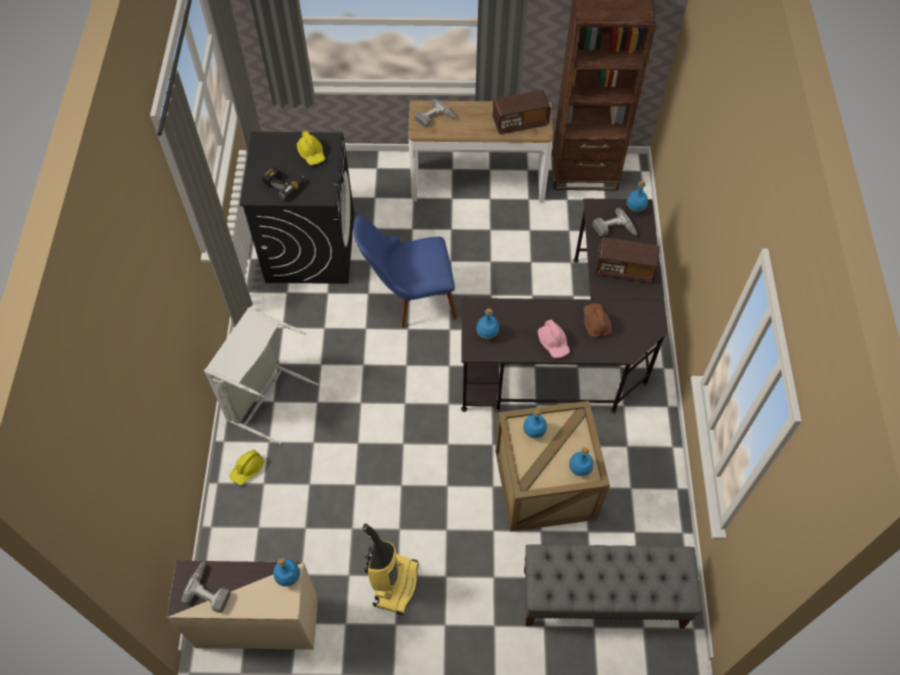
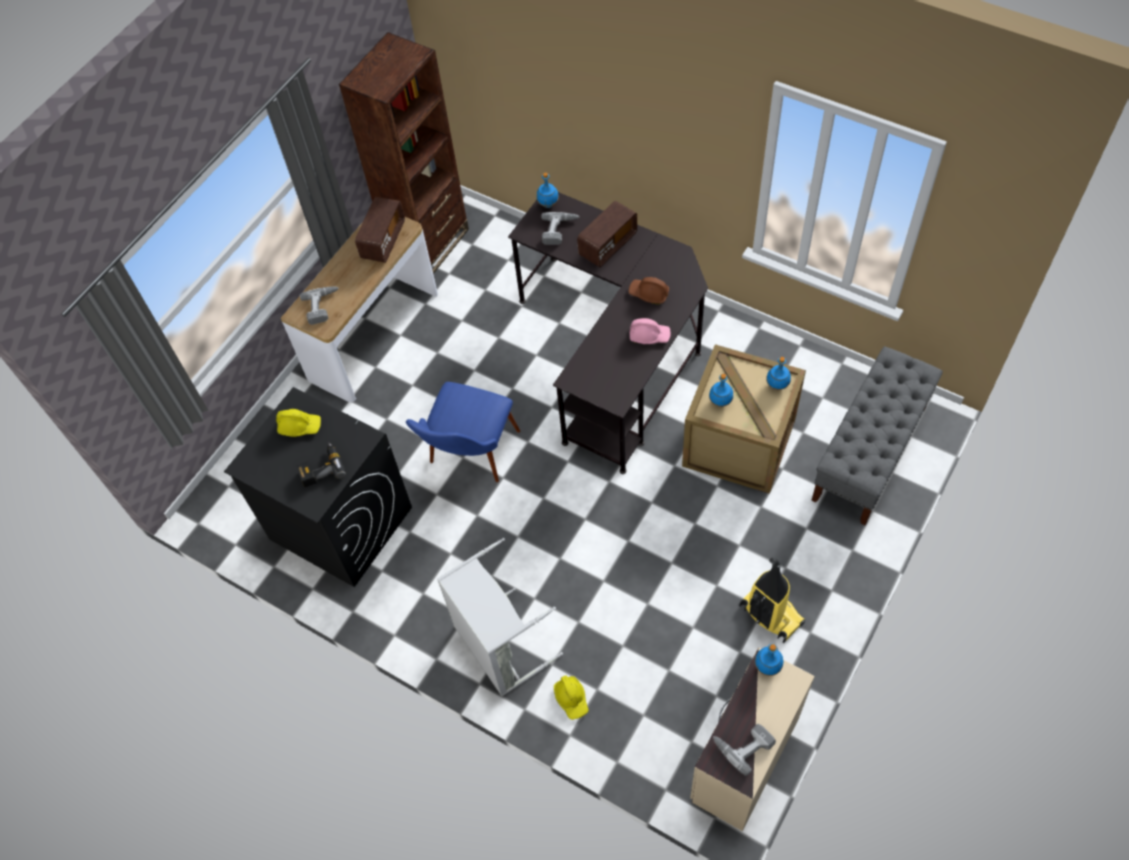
camera: 55 degrees left, 0 degrees up
(487, 334) = (607, 383): blue bottle -> none

